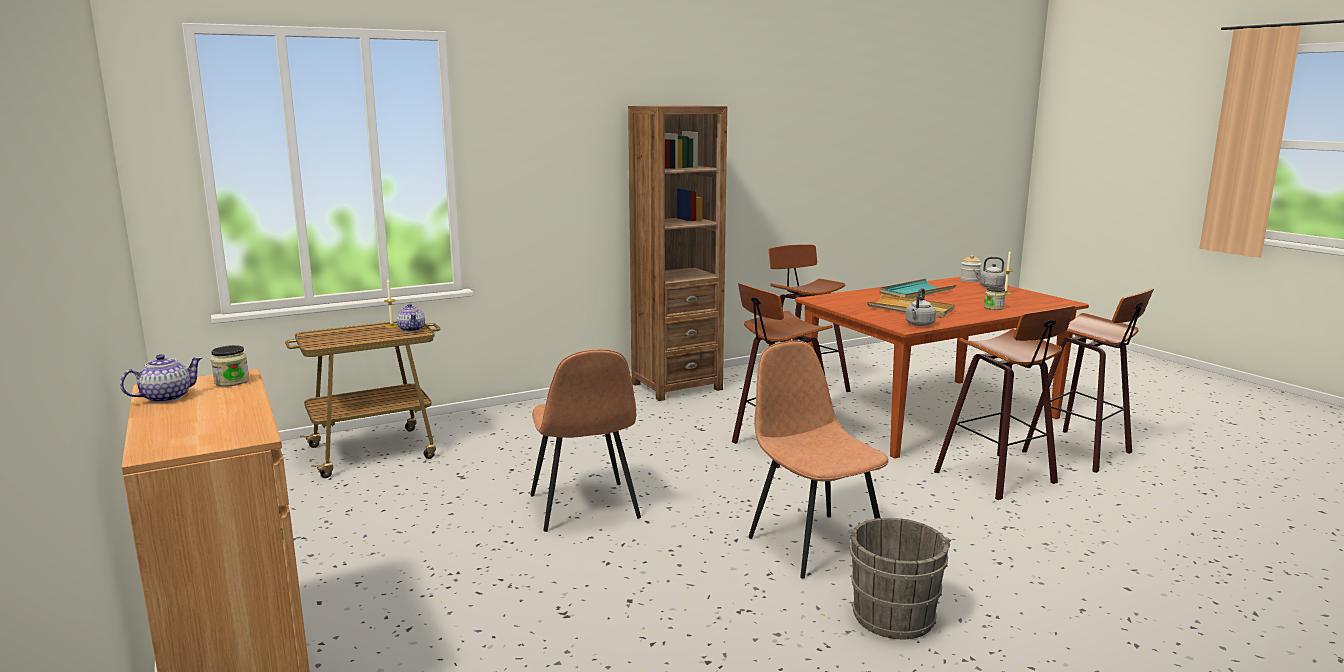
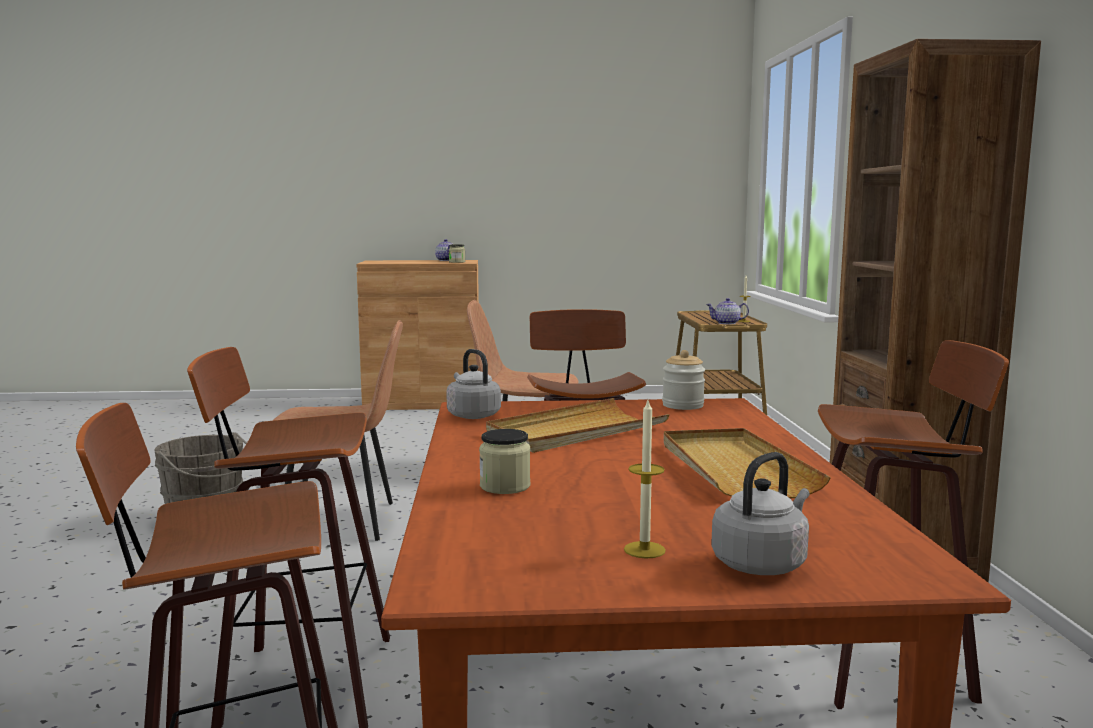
camera: 115 degrees right, 5 degrees down
(916, 292) = (734, 468): turquoise tray -> beige tray
(969, 280) = (895, 570): jar -> jar (683, 405)

